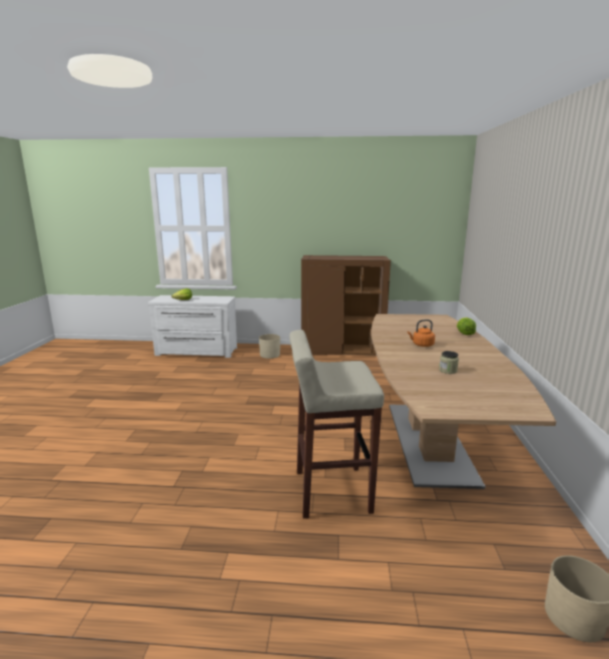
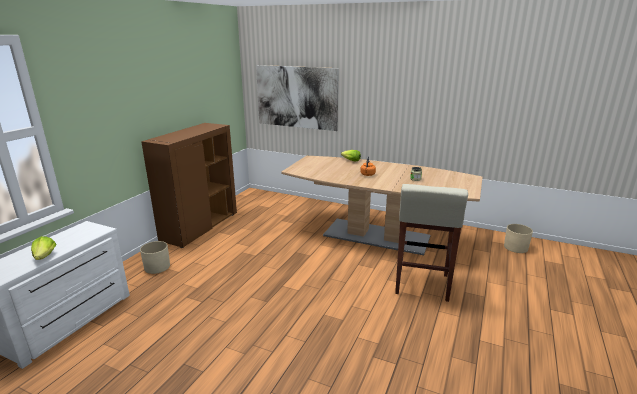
camera: 70 degrees left, 5 degrees up
(488, 244) = (296, 97): none -> picture

